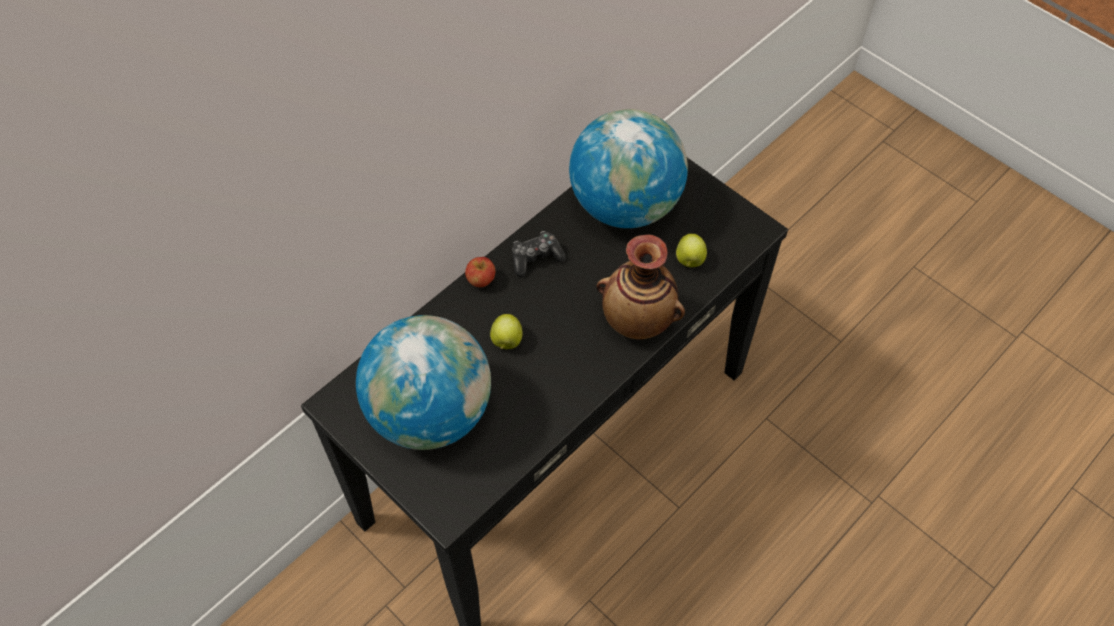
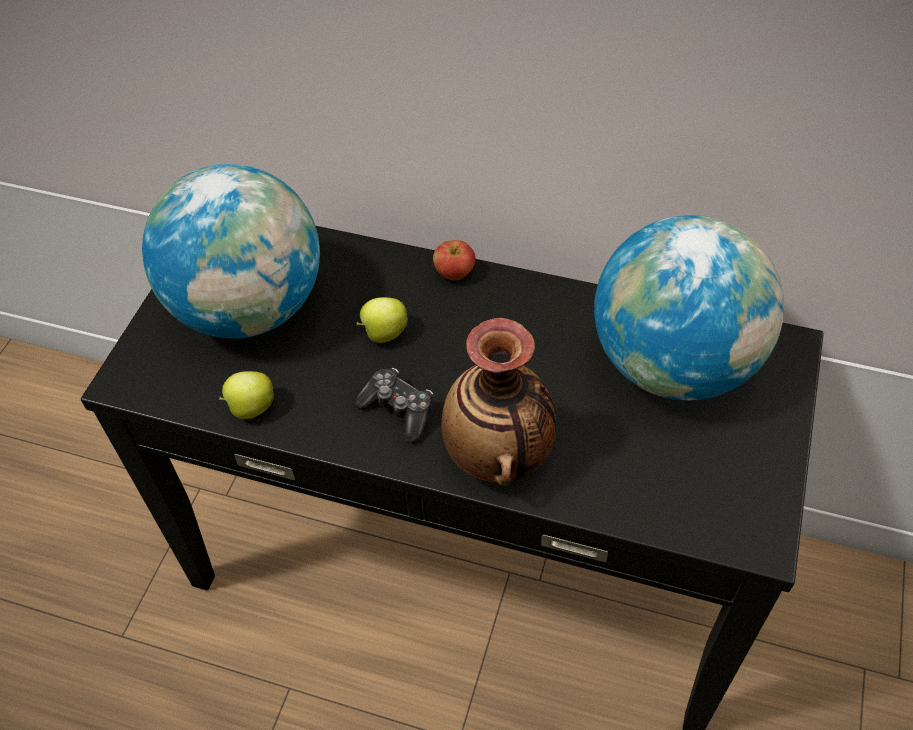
camera: 65 degrees right, 5 degrees down
(536, 257) = (522, 309): game controller -> game controller (398, 410)
(689, 260) = (638, 475): apple -> apple (251, 408)

